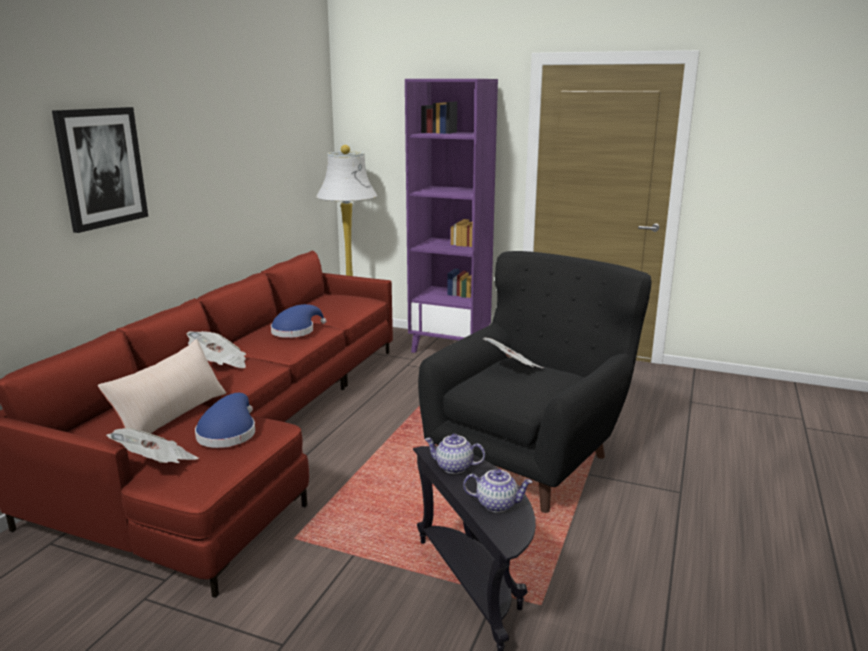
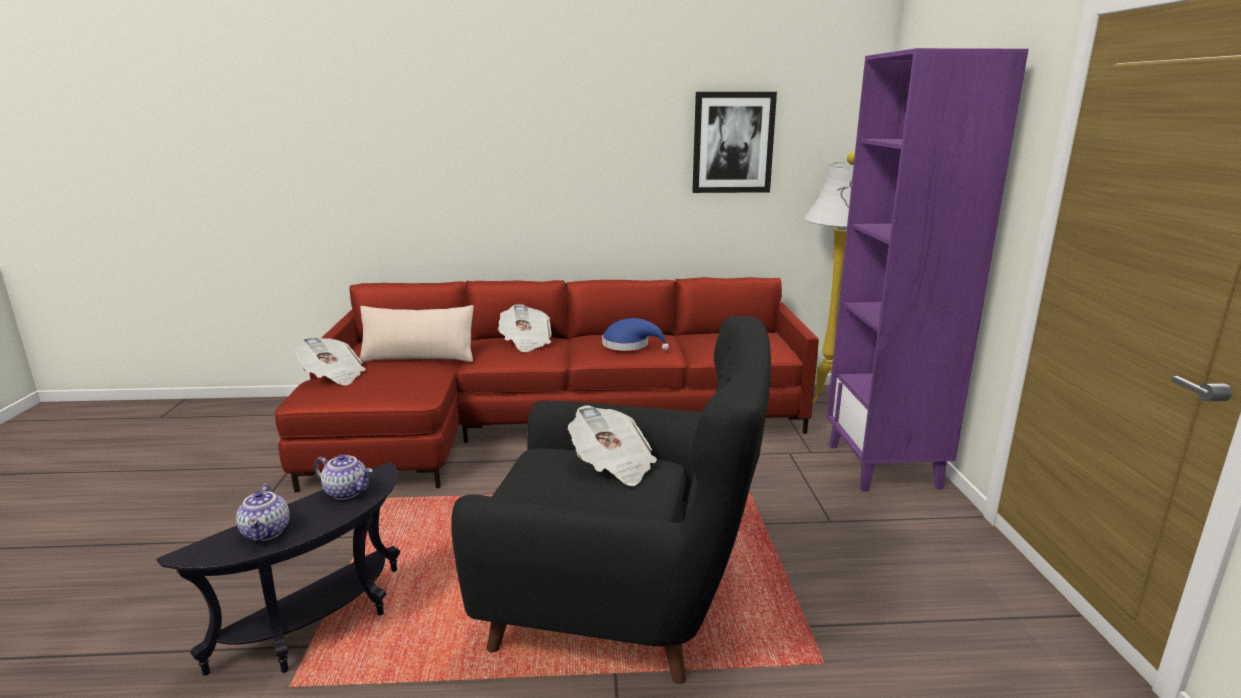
camera: 65 degrees right, 0 degrees up
(101, 167) = (487, 142): picture -> picture (733, 143)
(228, 433) = (395, 382): blue hat -> none
(453, 467) = (347, 492): teapot -> teapot turned 120 degrees clockwise

